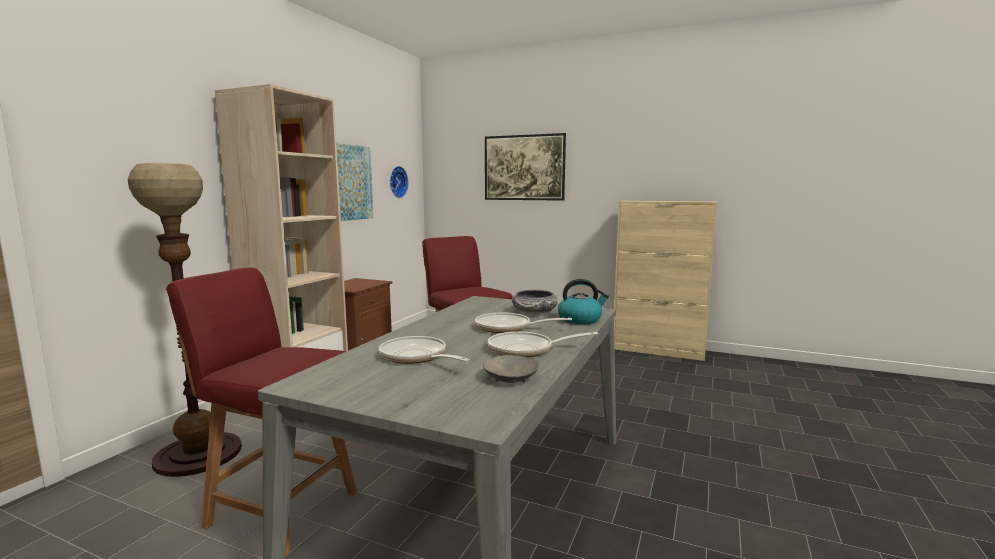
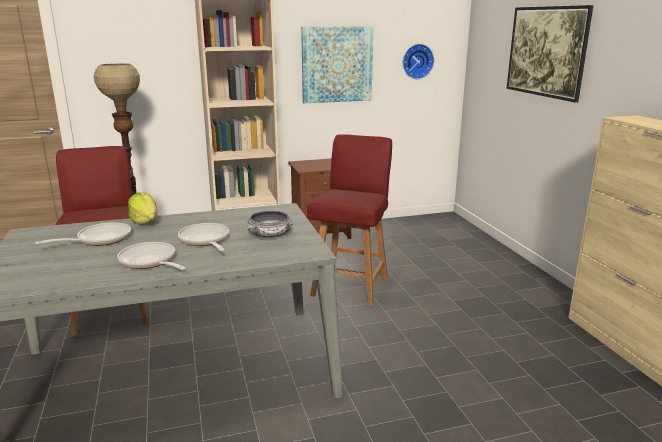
camera: 50 degrees right, 10 degrees up
(404, 336) = (145, 222): none -> lettuce
(416, 357) = (99, 239): frying pan -> frying pan turned 45 degrees clockwise
(510, 378) = (77, 275): grey bowl -> none
(580, 320) = (269, 255): kettle -> none

